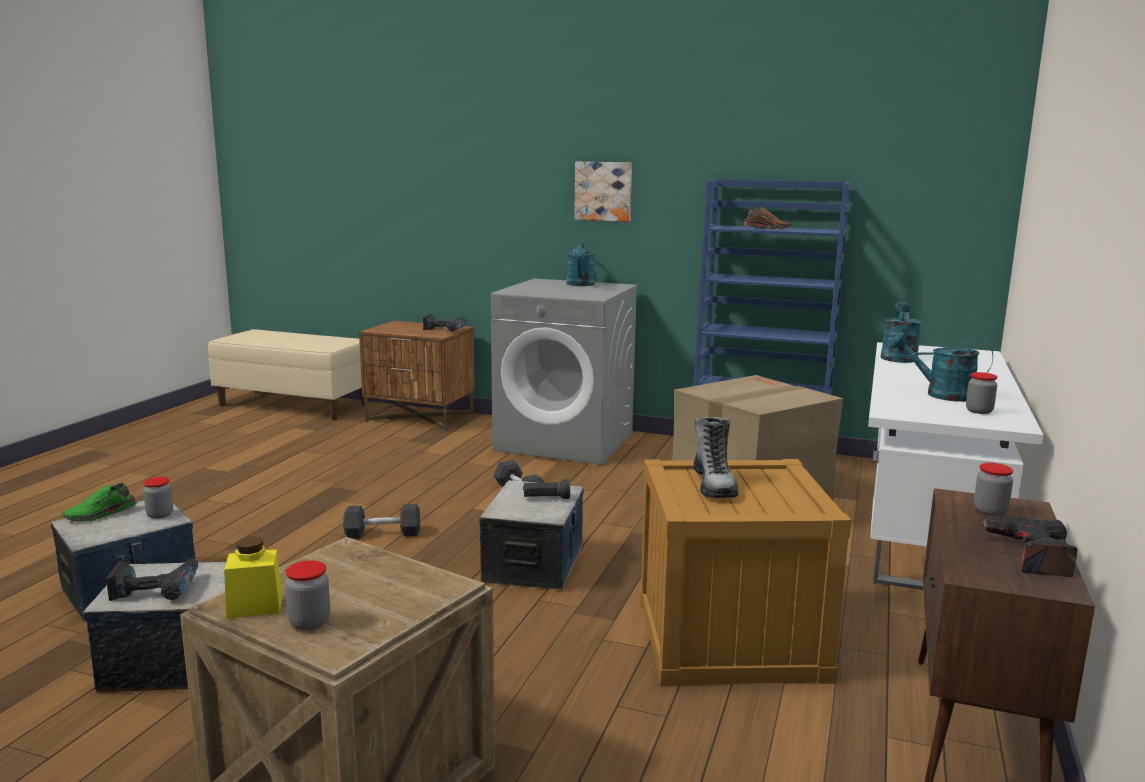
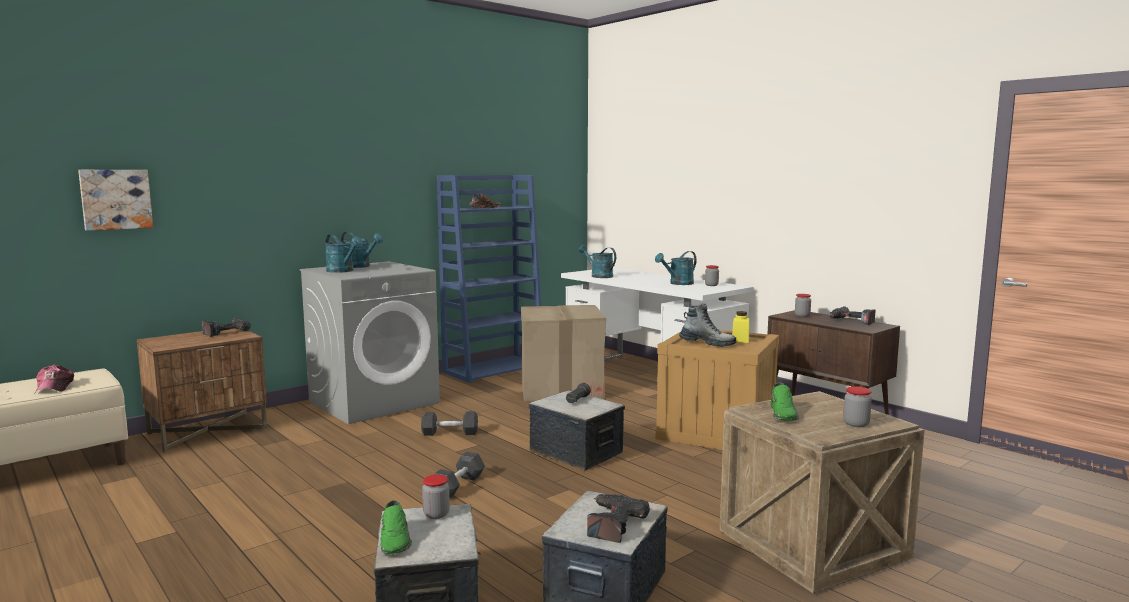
camera: 60 degrees left, 5 degrees down
(255, 606) = (828, 432): yellow jar -> yellow jar (740, 340)
(308, 344) = (54, 387): none -> cap
(331, 570) = (783, 414): none -> green shoe
(540, 286) = (343, 271): none -> turquoise watering can
(603, 191) = (354, 187): picture -> picture (116, 199)

